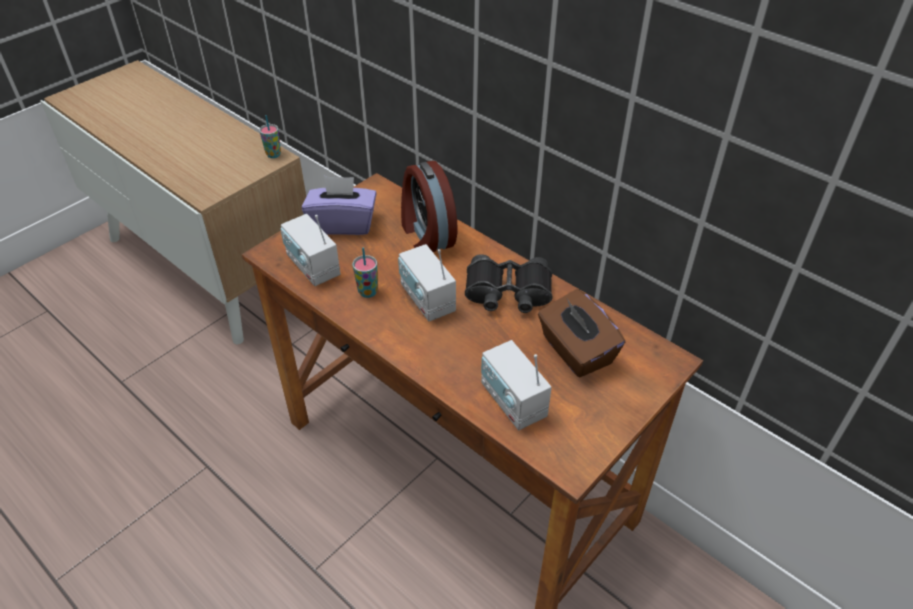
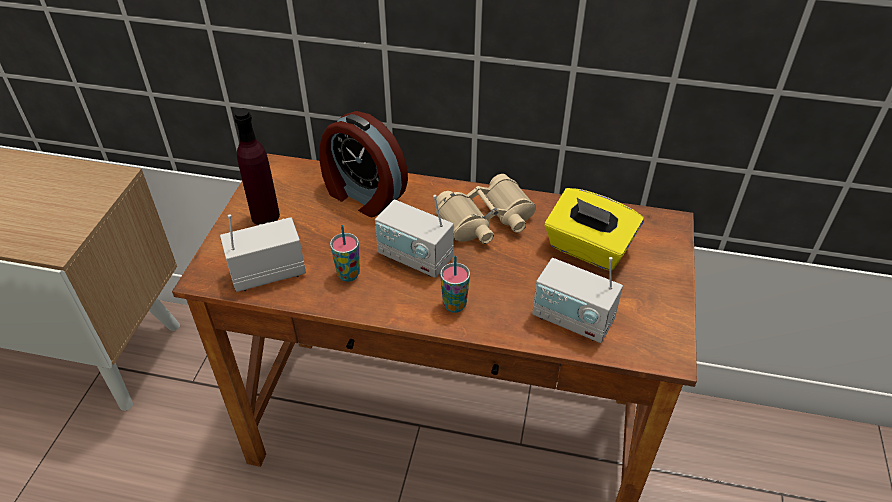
camera: 30 degrees left, 0 degrees up
(273, 154) = (108, 175): cup -> cup (454, 305)
(313, 267) = (268, 272): radio -> radio turned 135 degrees clockwise
(343, 224) = (265, 216): purple tissue box -> purple bottle
(508, 293) = (486, 220): black binoculars -> beige binoculars
(575, 351) = (588, 248): brown tissue box -> yellow tissue box

